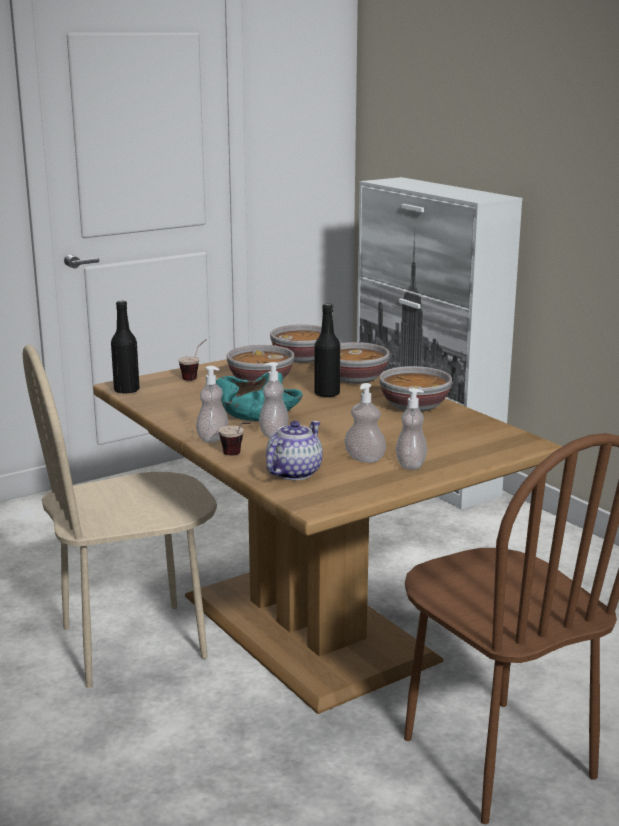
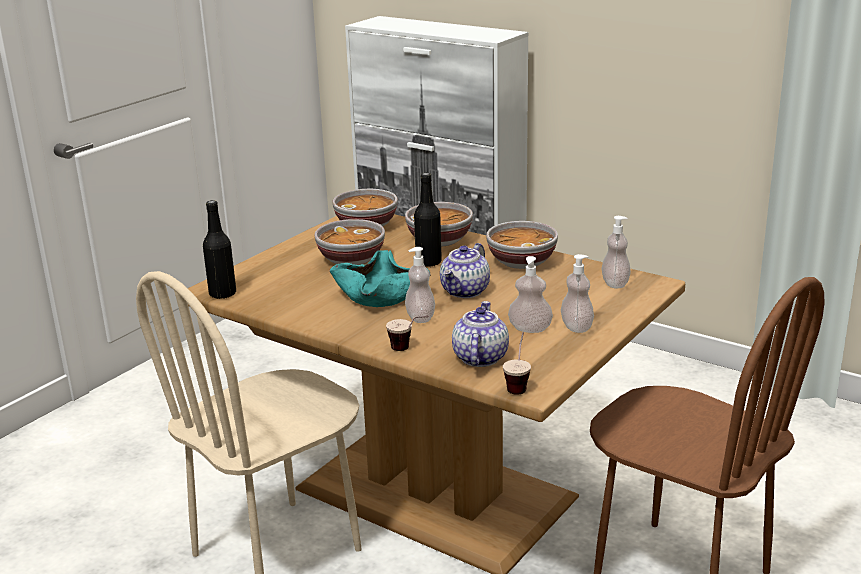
camera: 20 degrees left, 5 degrees up
(195, 376) = (279, 265): cup -> cup (518, 384)
(212, 438) = (365, 334): soap dispenser -> soap dispenser (615, 283)
(336, 421) = (465, 291): none -> teapot

